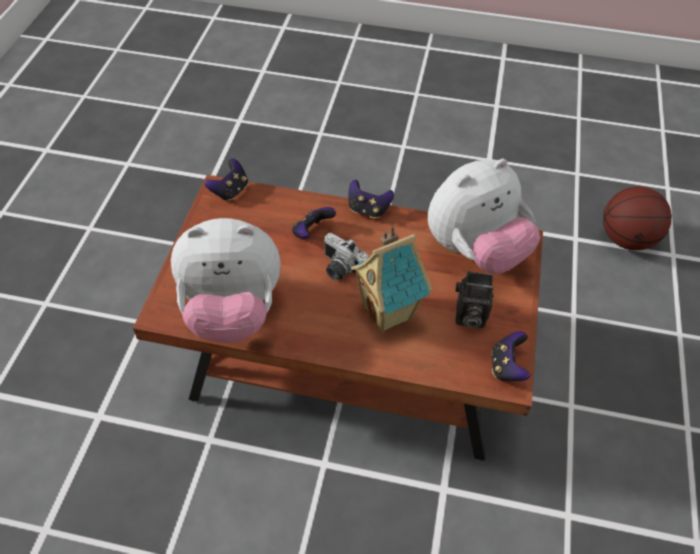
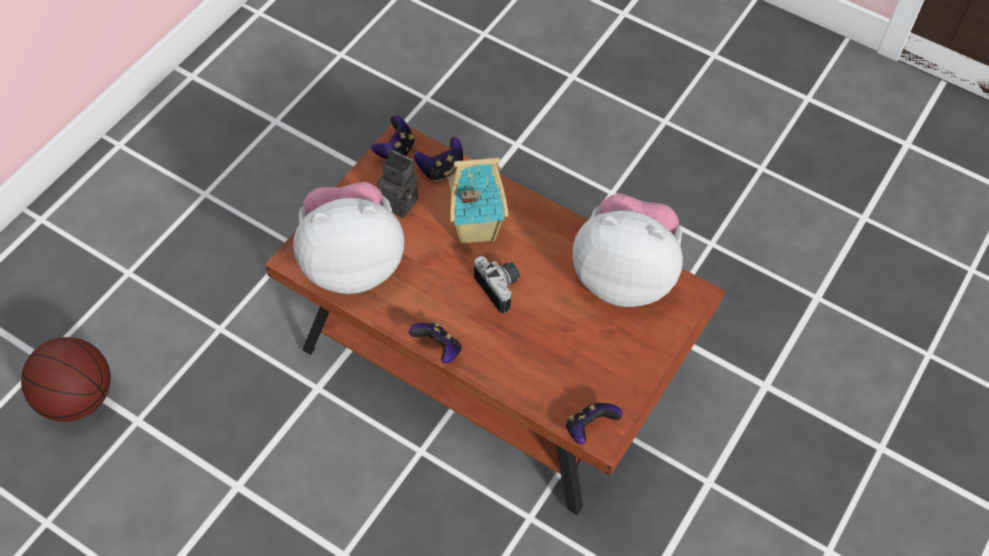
camera: 160 degrees left, 5 degrees up
(311, 232) = (513, 340): game controller -> game controller (441, 170)

